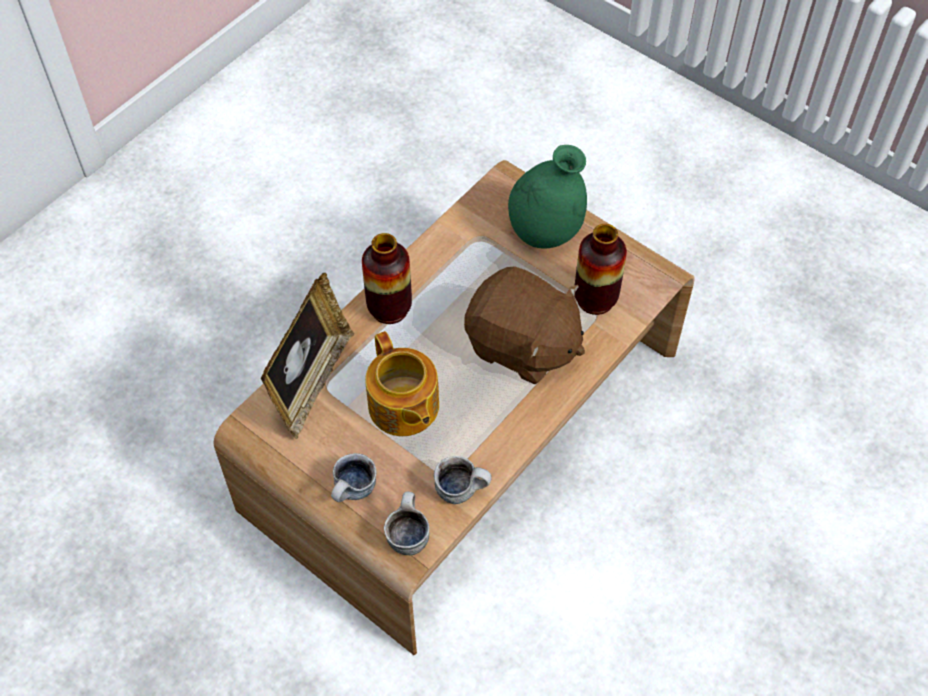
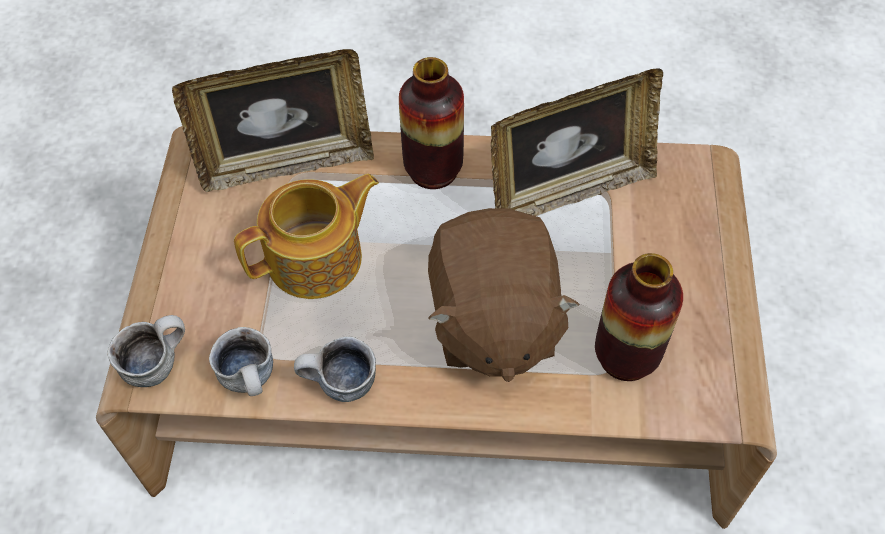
camera: 55 degrees right, 0 degrees up
(354, 492) = (178, 281): mug -> mug (340, 385)
(403, 407) = (317, 259): teapot -> teapot turned 150 degrees counterclockwise
(465, 252) = (569, 190): none -> picture frame
(545, 232) = (670, 247): green vase -> none

